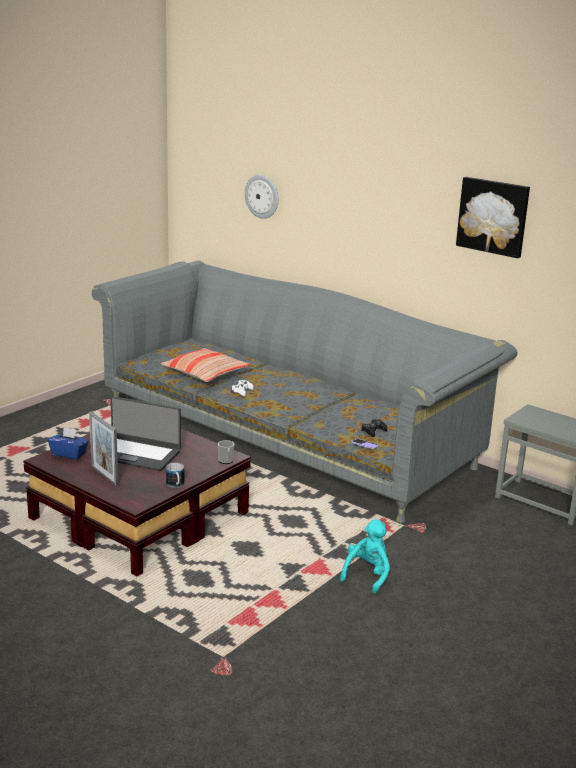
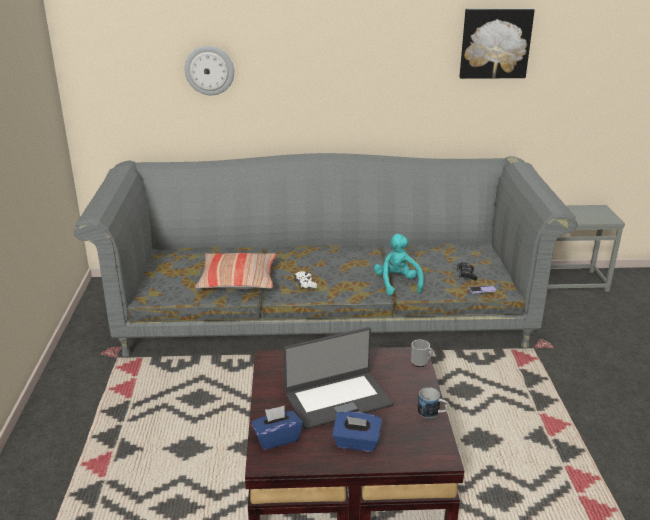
camera: 40 degrees left, 5 degrees up
(104, 475) = (356, 443): picture frame -> blue tissue box
(367, 575) = (588, 408): turquoise plush toy -> turquoise plush toy (397, 284)

